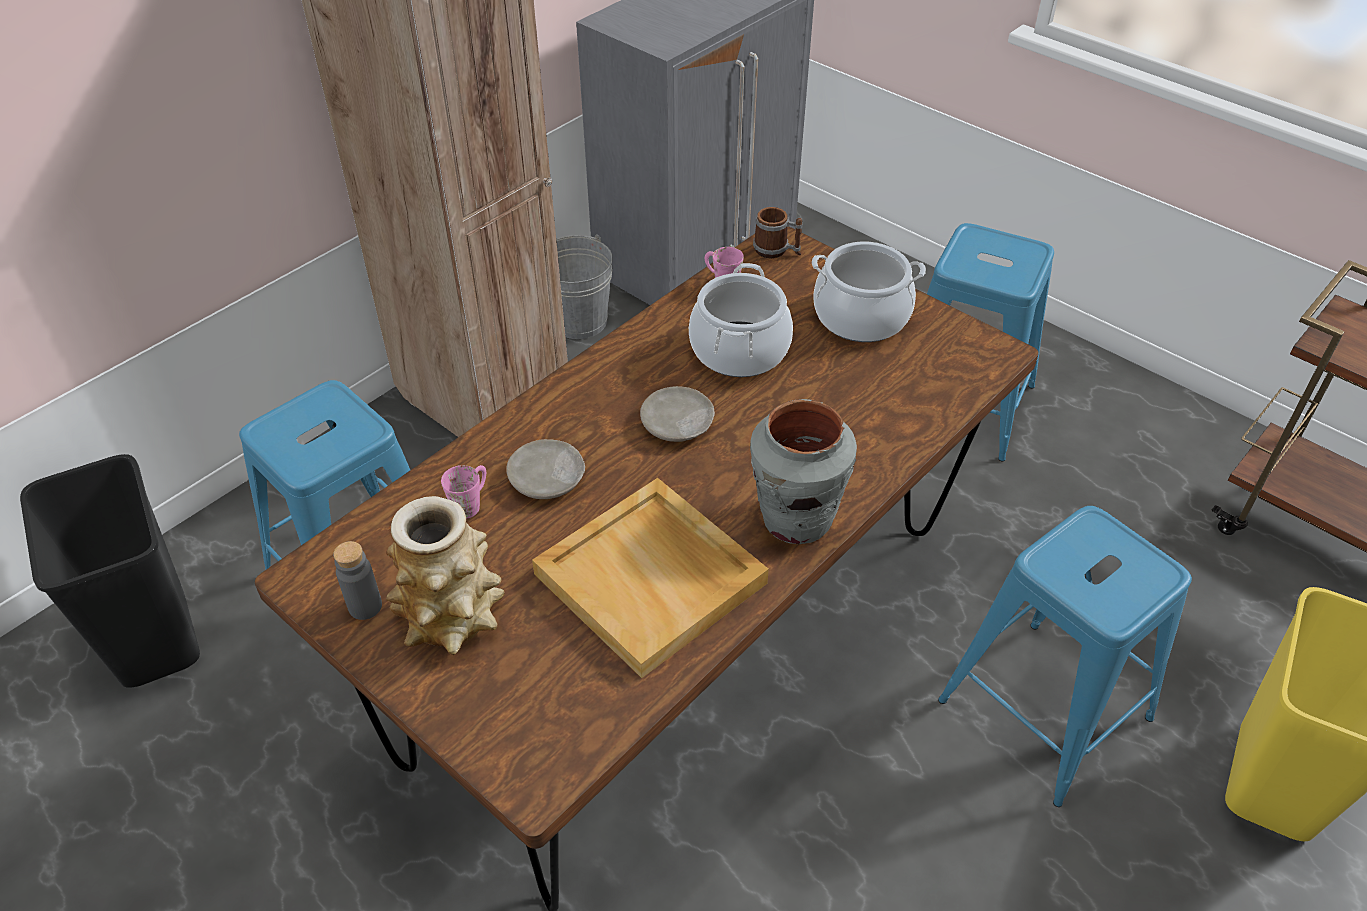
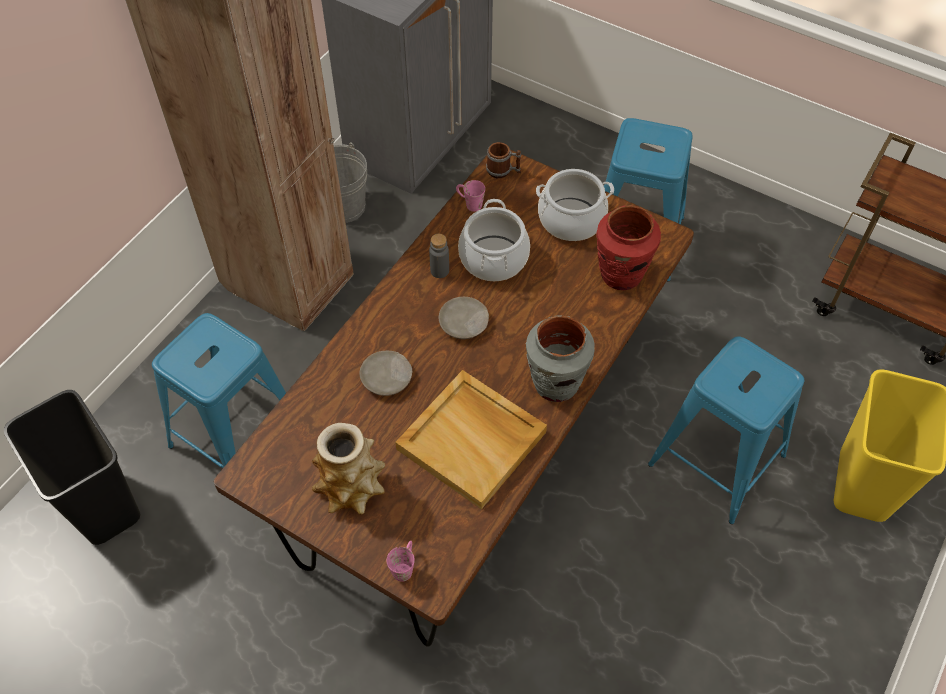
camera: 10 degrees left, 10 degrees up
(365, 606) = (293, 489): grey bottle -> grey bottle (439, 270)
(471, 502) = (341, 403): pink mug -> pink mug (404, 566)
(921, 392) = (621, 275): none -> red vase

